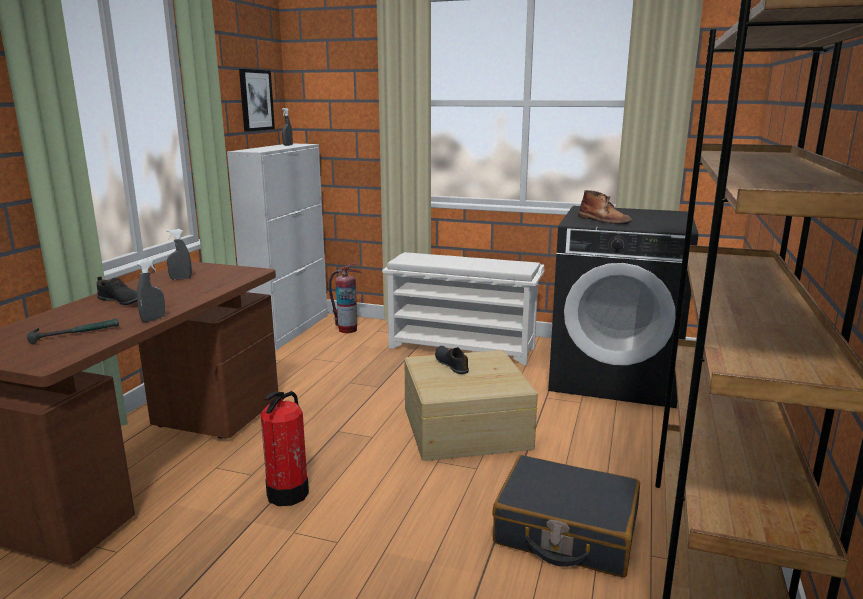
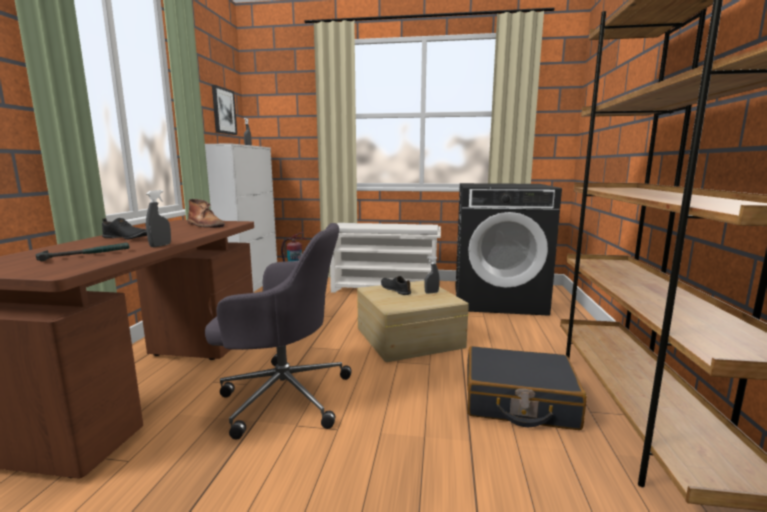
camera: 10 degrees left, 5 degrees down
(181, 278) = (175, 227): grey spray bottle -> grey spray bottle (431, 292)
(288, 493) = (282, 395): fire extinguisher -> grey office chair
(604, 220) = (490, 185): brown boot -> brown boot (205, 225)

